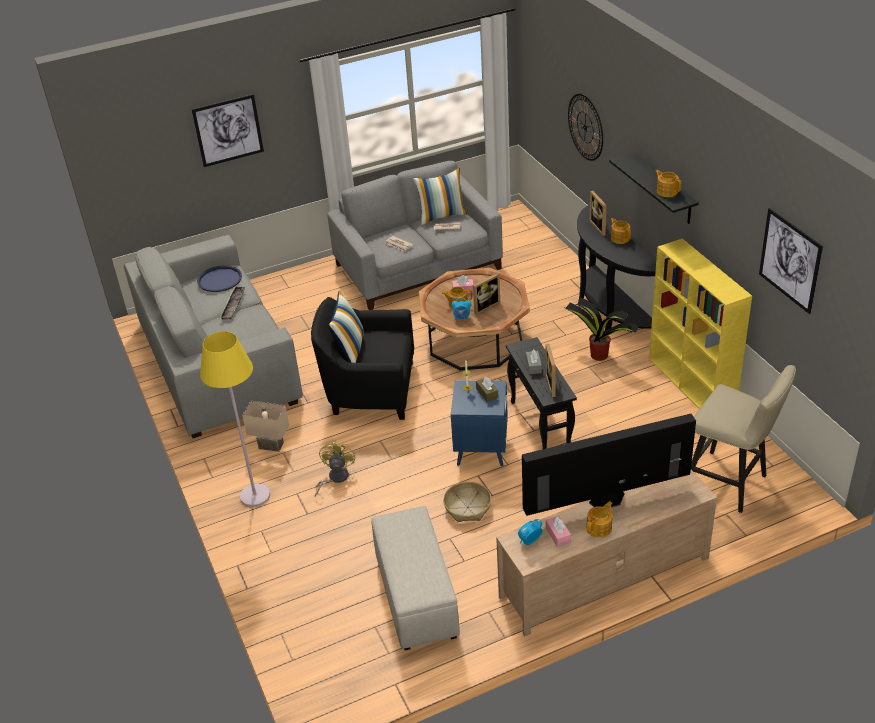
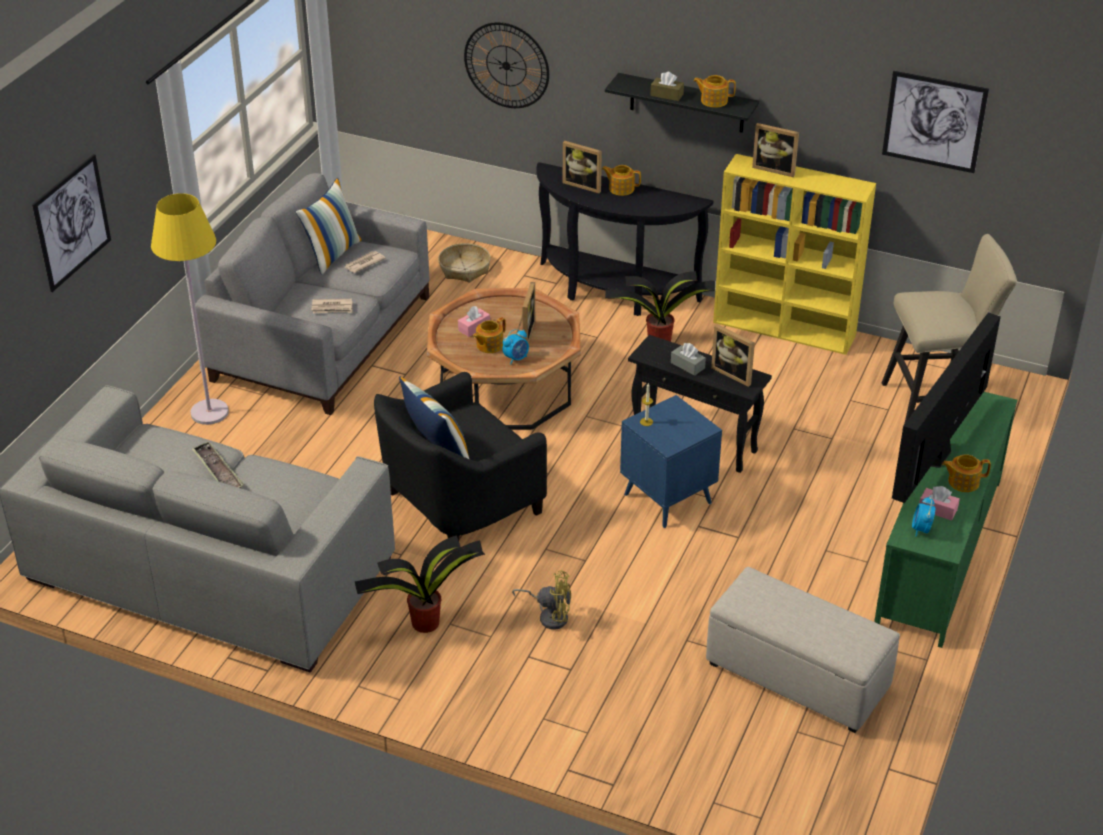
camera: 45 degrees left, 0 degrees up
(219, 279) = (150, 451): blue tray -> none
(255, 495) = (483, 687): yellow floor lamp -> yellow floor lamp (209, 412)
(272, 445) = (423, 623): beige table lamp -> potted plant
(334, 478) = (550, 616): yellow fan -> yellow fan turned 135 degrees clockwise
(467, 507) = (731, 563): basket -> basket (465, 269)
(487, 393) = (675, 417): brown tissue box -> brown tissue box (667, 95)
(599, 528) = (962, 482): teapot -> teapot turned 90 degrees counterclockwise
(604, 577) = (939, 552): beige tv stand -> green tv stand
(694, 258) = (775, 169): none -> picture frame

